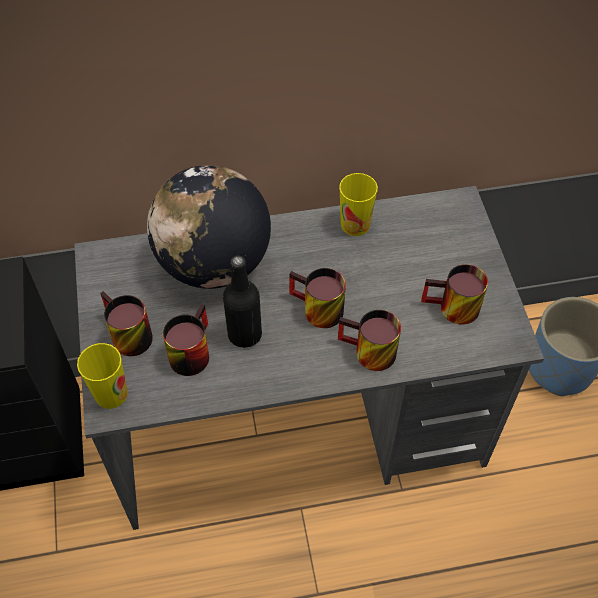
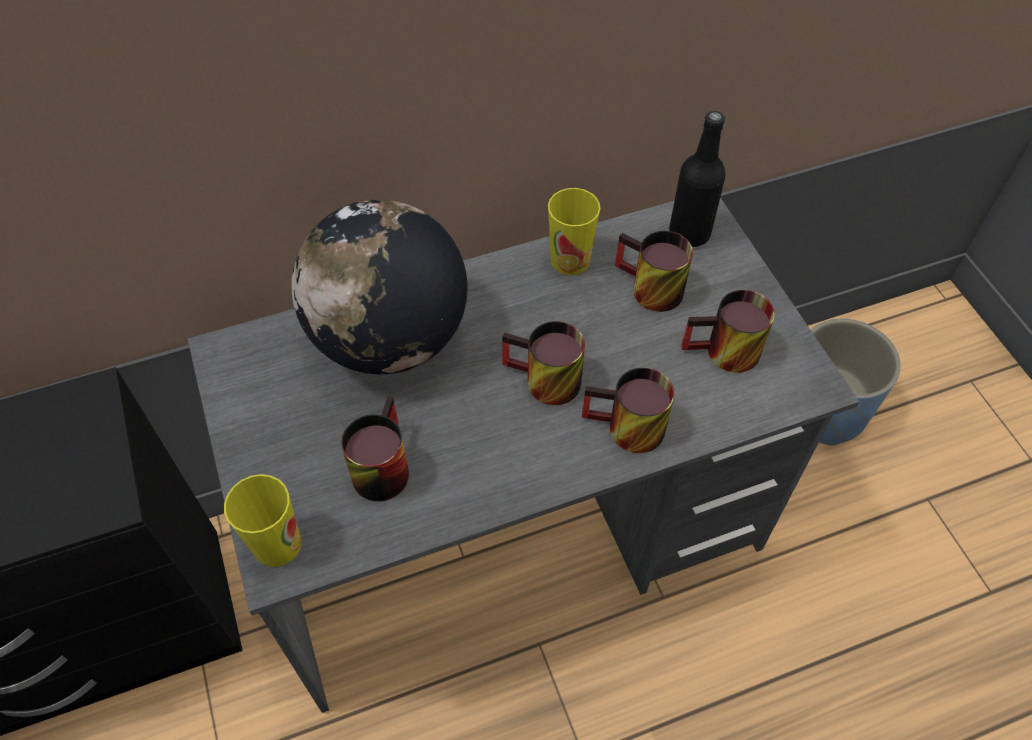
camera: 10 degrees left, 0 degrees up
(125, 336) = (283, 458): mug -> mug (647, 290)
(244, 334) = (452, 430): black bottle -> black bottle (689, 233)

